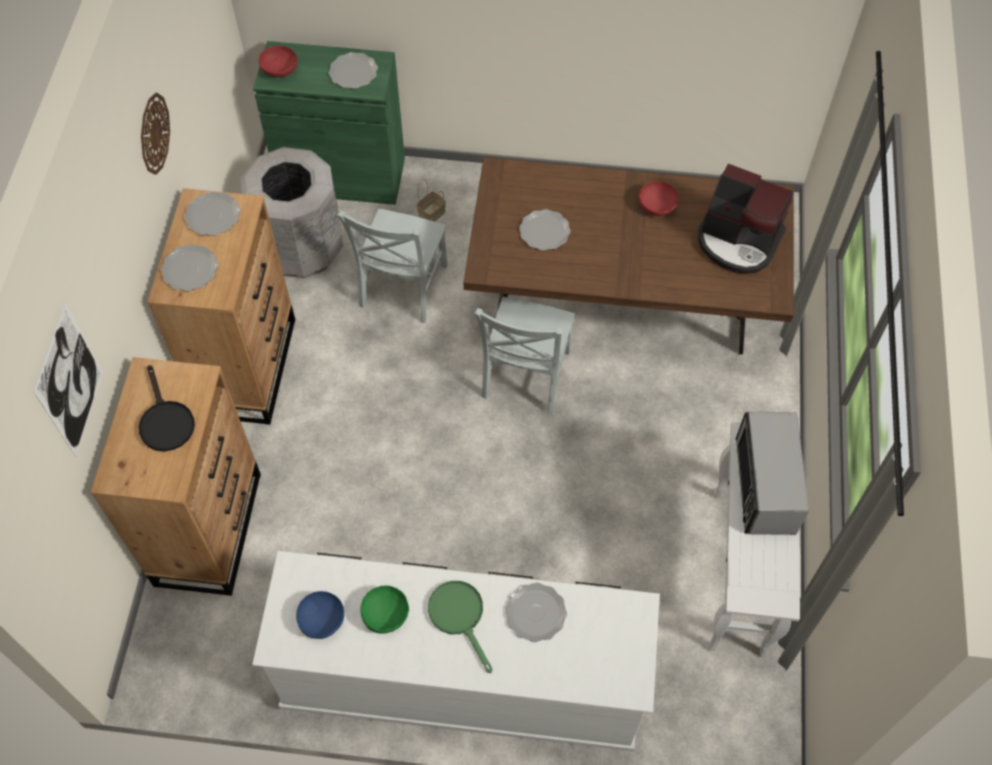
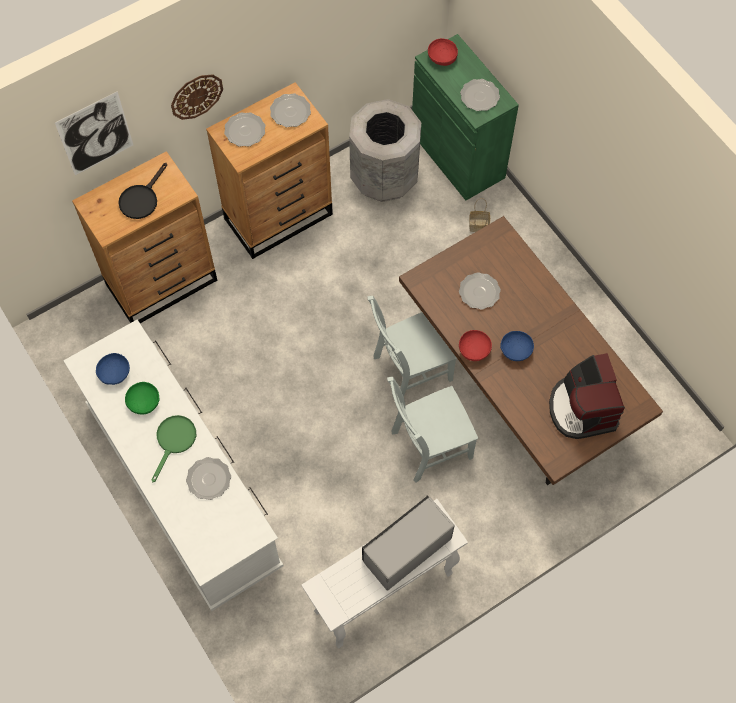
camera: 50 degrees right, 5 degrees up
(154, 133) = (283, 38): wall clock -> wall clock (196, 96)
(402, 289) = (408, 253): grey chair -> grey chair (428, 446)
(633, 248) = (515, 351): none -> blue bowl
(657, 206) = (562, 341): red bowl -> red bowl (474, 350)

